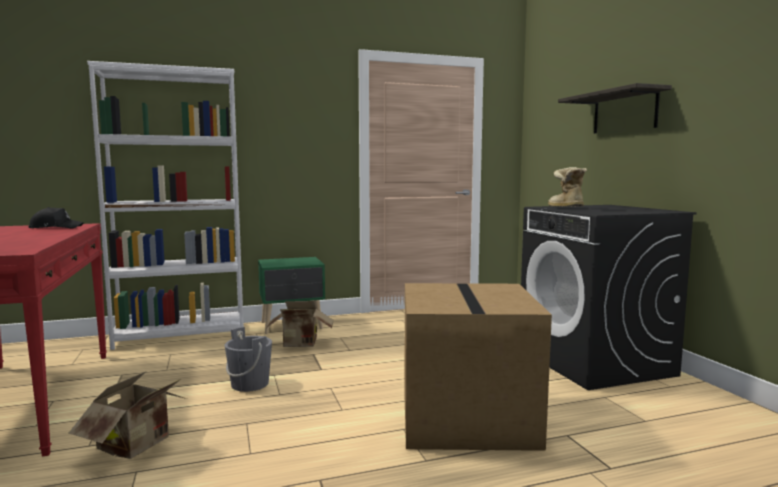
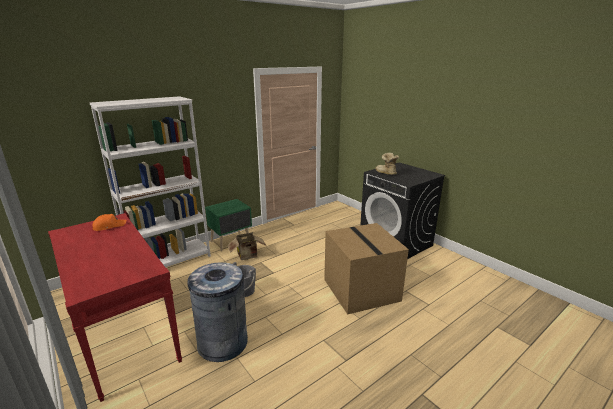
camera: 20 degrees left, 15 degrees up
(56, 227) = (109, 226): black cap -> orange cap
(139, 445) = (223, 343): cardboard box -> grey trash can
(624, 112) = (408, 115): shelf -> none

